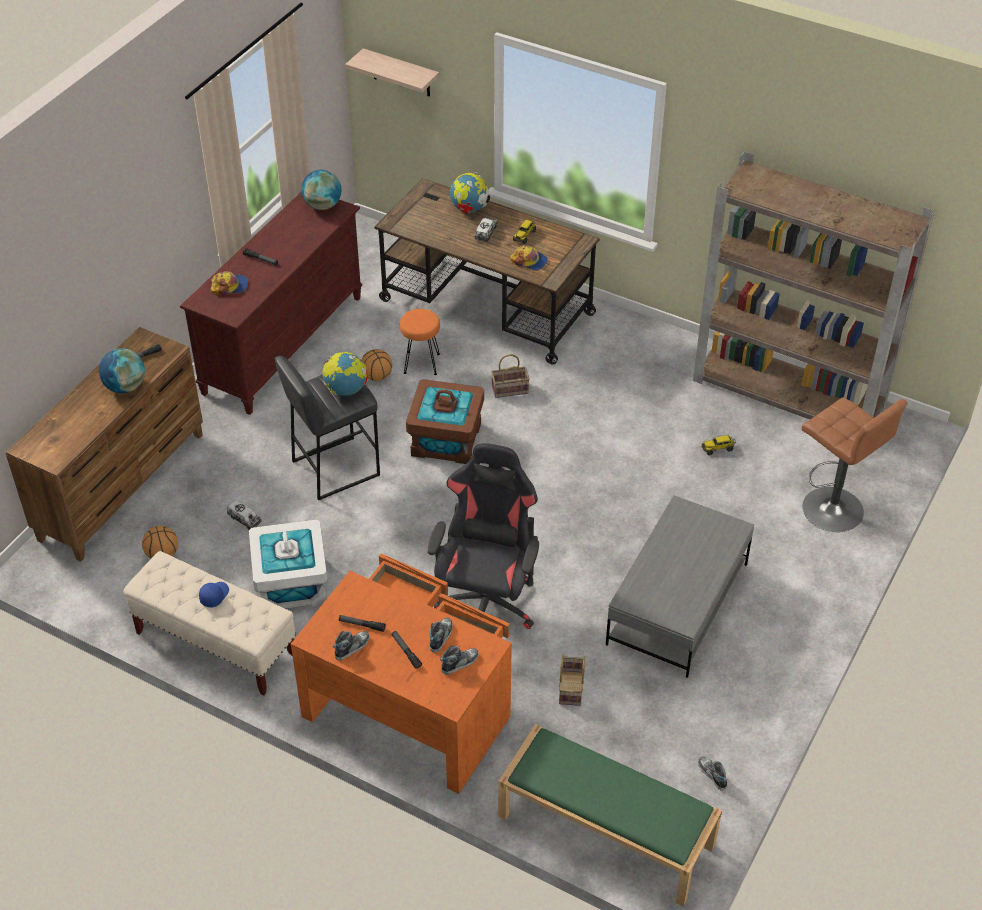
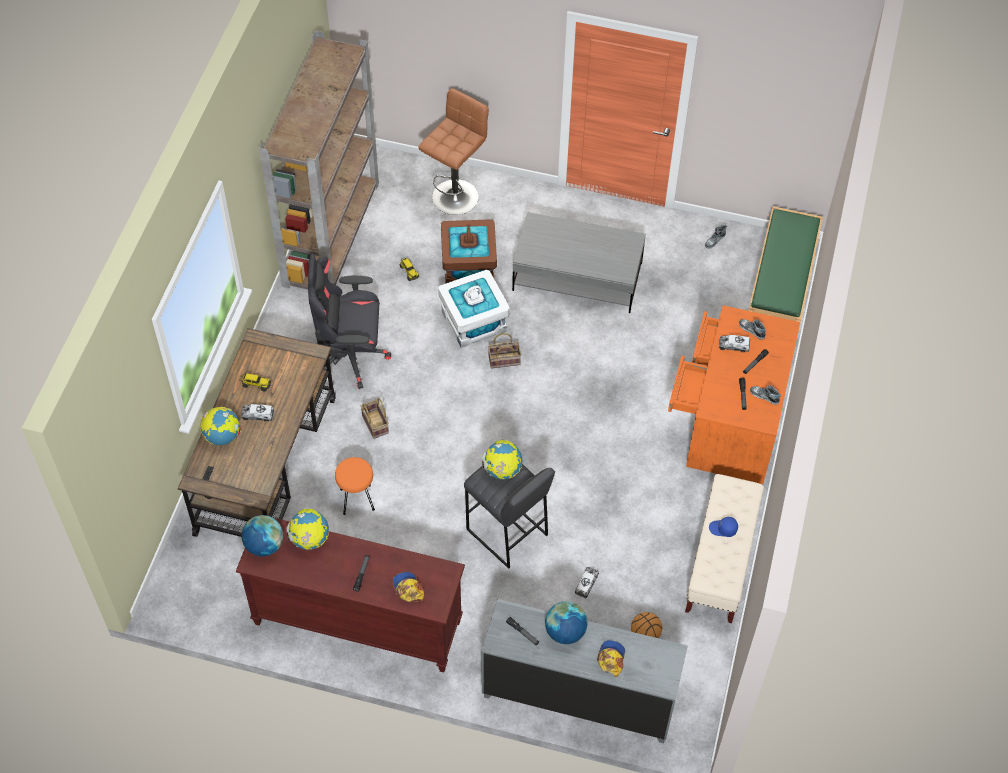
camera: 105 degrees left, 10 degrees up
(121, 486) = (578, 698): brown dresser -> grey dresser
(291, 584) = (643, 528): white storage box -> white storage box (474, 322)
(315, 233) = (309, 539): none -> globe
(377, 377) = (383, 531): basketball -> none
(401, 73) = (124, 458): shelf -> none
(441, 636) = (734, 346): shoe -> toy truck
(446, 439) = (450, 458): brown storage box -> brown storage box (469, 266)
(486, 606) = (620, 391): black office chair -> black office chair (351, 357)
(529, 261) = (293, 373): cap -> cap (611, 658)
(571, 689) = (676, 326): basket -> basket (505, 359)

